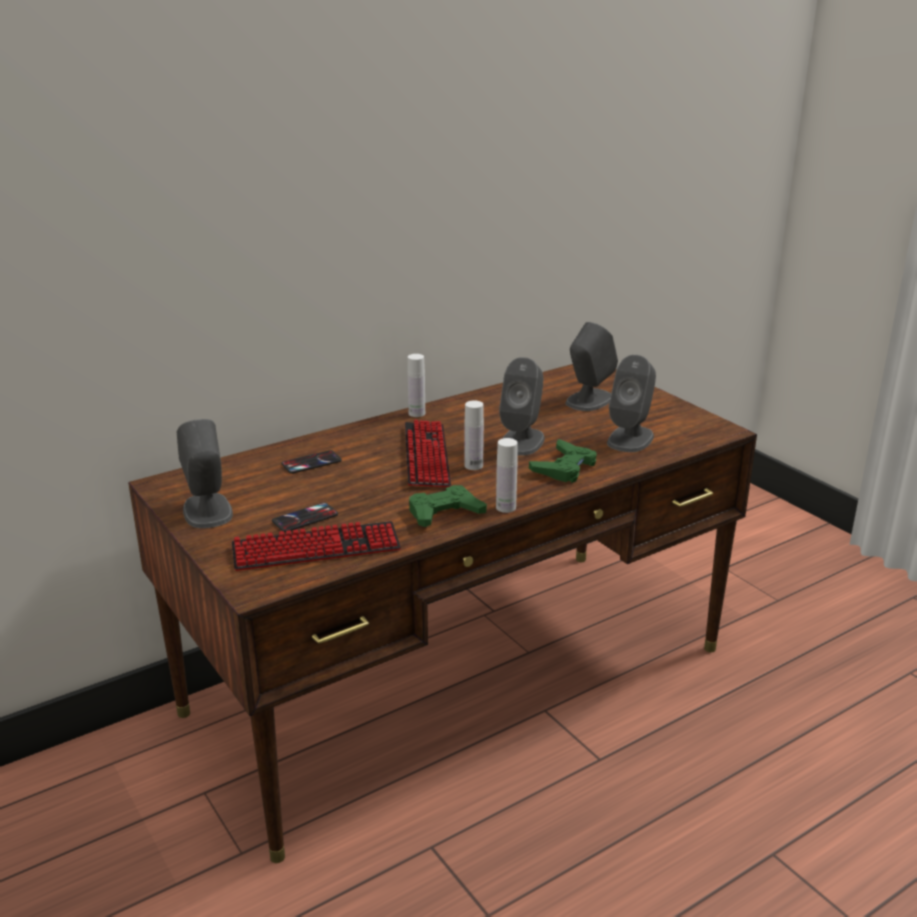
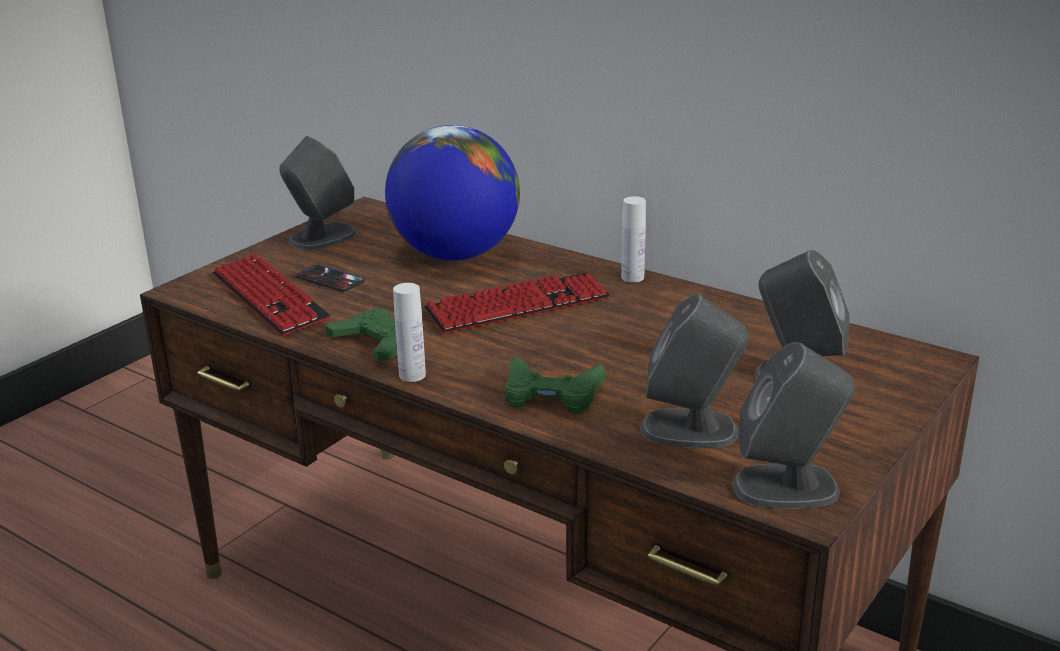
camera: 70 degrees right, 0 degrees up
(311, 462) = (455, 254): phone -> globe
(473, 466) = (512, 336): white bottle -> none
(522, 441) = (608, 353): grey speaker -> grey speaker (787, 487)

